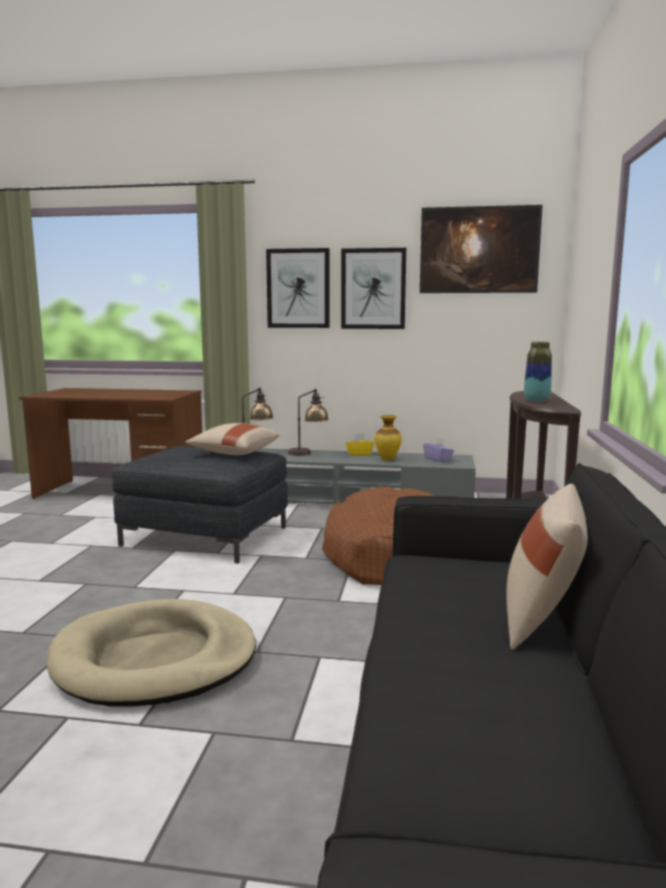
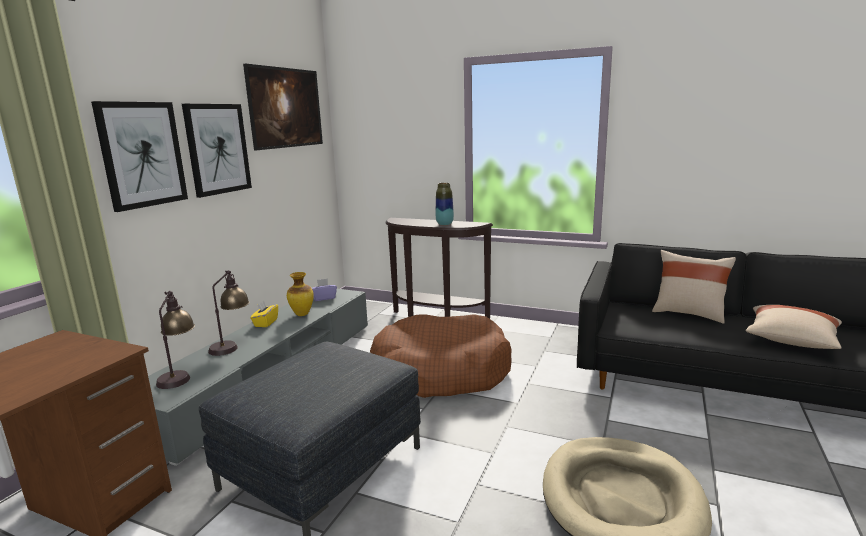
camera: 75 degrees left, 5 degrees up
(233, 453) = (317, 359): beige pillow -> beige pillow (790, 341)

